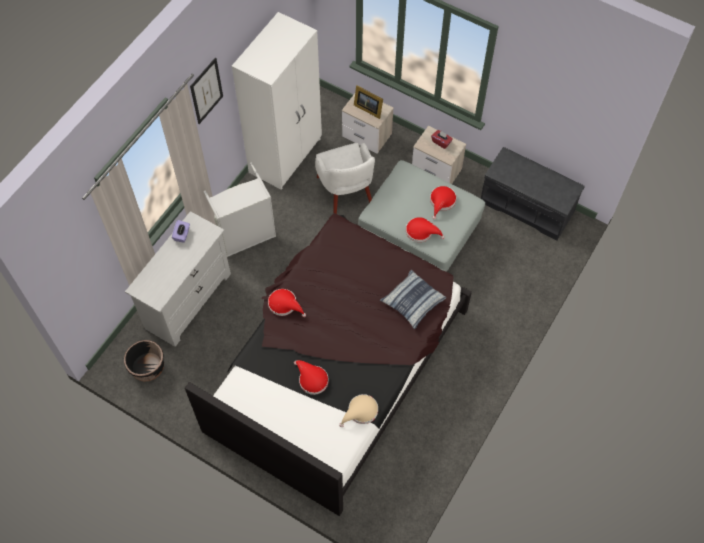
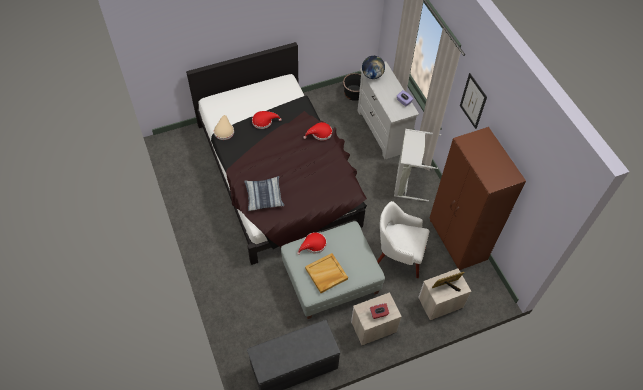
camera: 125 degrees right, 5 degrees down
(161, 291) = (372, 75): none -> globe
(286, 155) = (457, 241): white wardrobe -> brown wardrobe
(442, 202) = (326, 274): red hat -> beige tray

